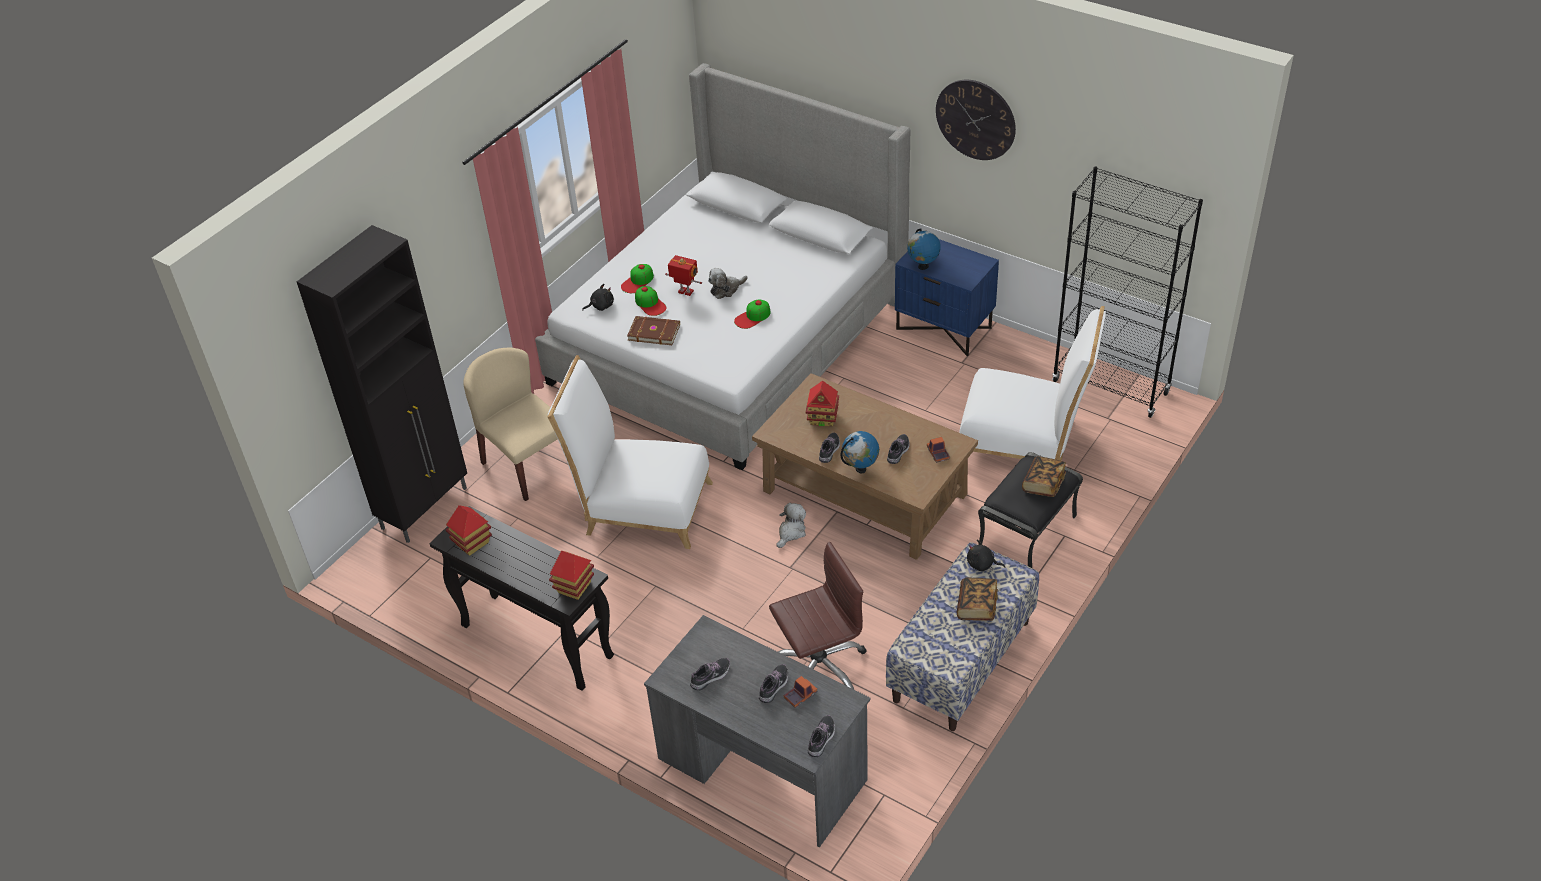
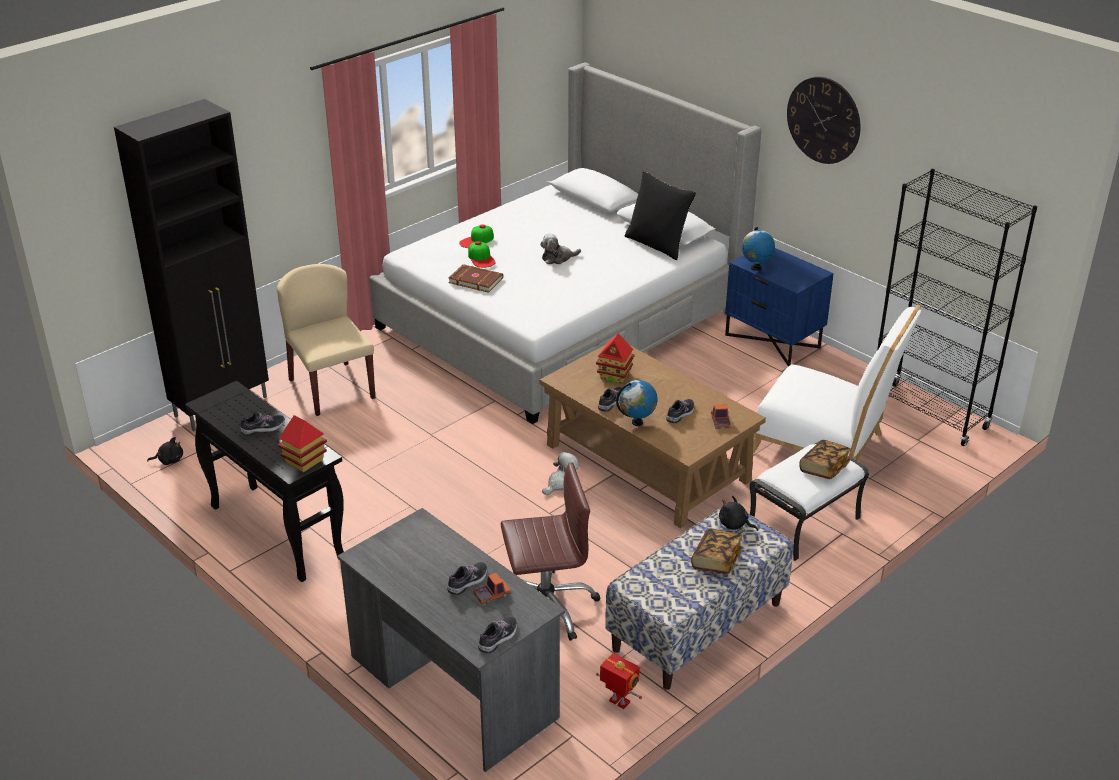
camera: 10 degrees right, 10 degrees down
(472, 543) = (224, 410): toy house -> none
(601, 306) = (435, 254): black plush toy -> black plush toy (169, 460)
(641, 506) = (423, 438): white chair -> none
(685, 292) = (518, 255): toy robot -> toy robot (618, 702)
(711, 676) = (407, 561): shoe -> shoe (263, 428)
(752, 317) = (574, 282): cap -> none
(819, 254) = (658, 244): none -> black pillow
(1027, 532) = (804, 524): black ottoman -> white ottoman

